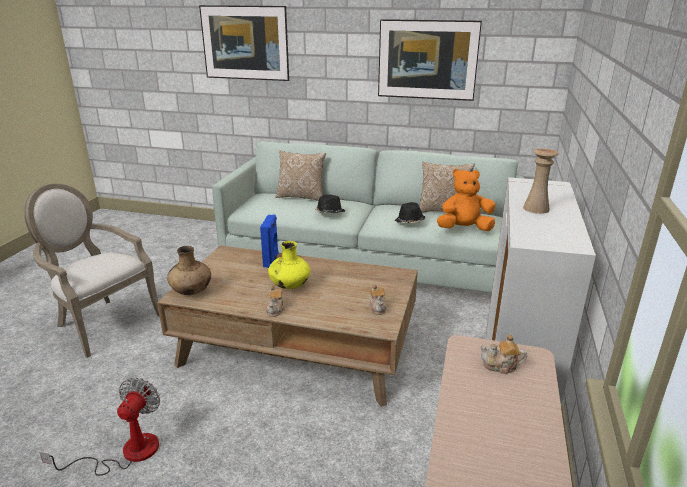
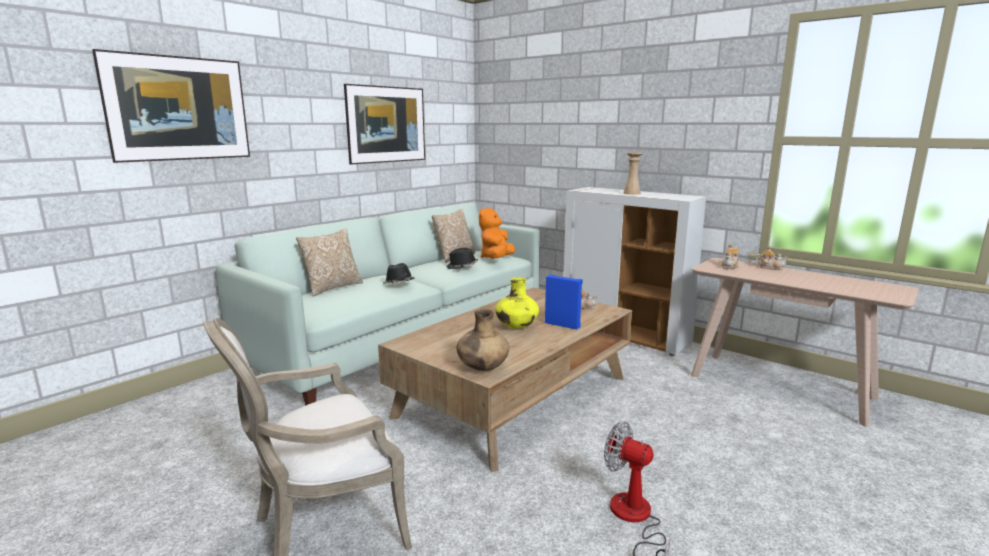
camera: 65 degrees left, 10 degrees down
(271, 260) = (453, 327): blue speaker -> blue speaker (562, 324)
(275, 309) = (556, 337): teapot -> teapot (770, 268)

